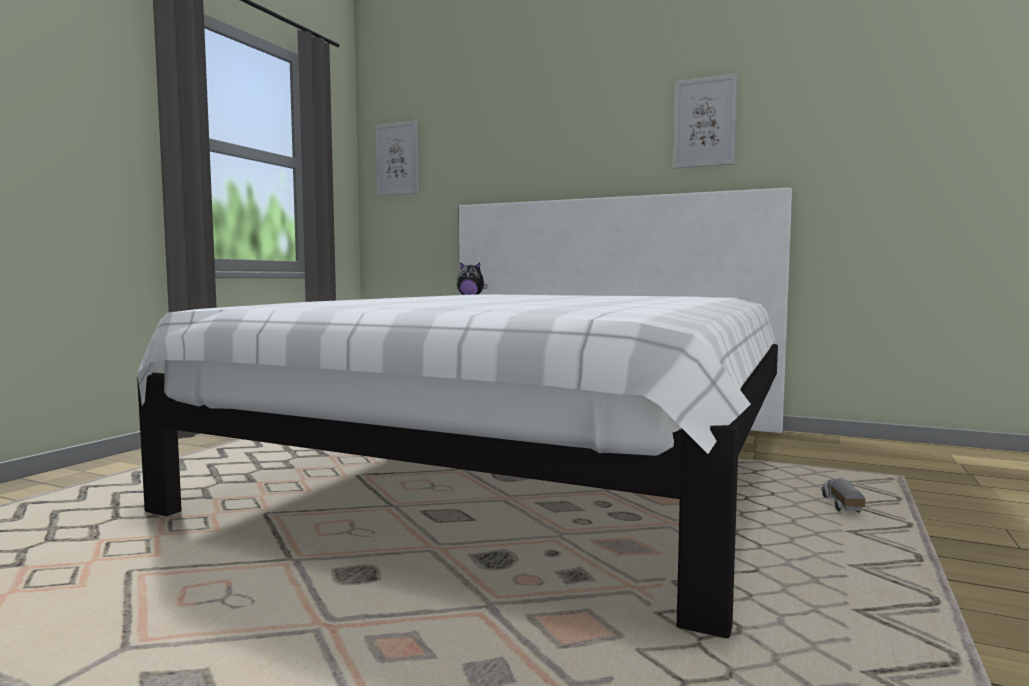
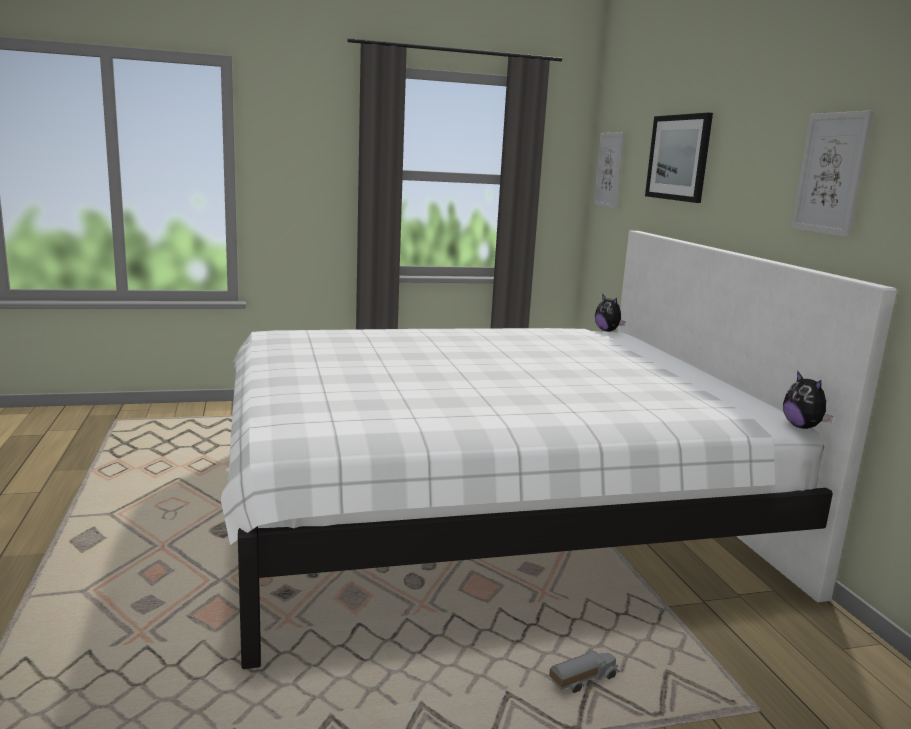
camera: 50 degrees right, 10 degrees up
(510, 133) = (678, 157): none -> picture
(752, 301) = (803, 427): none -> plush toy

